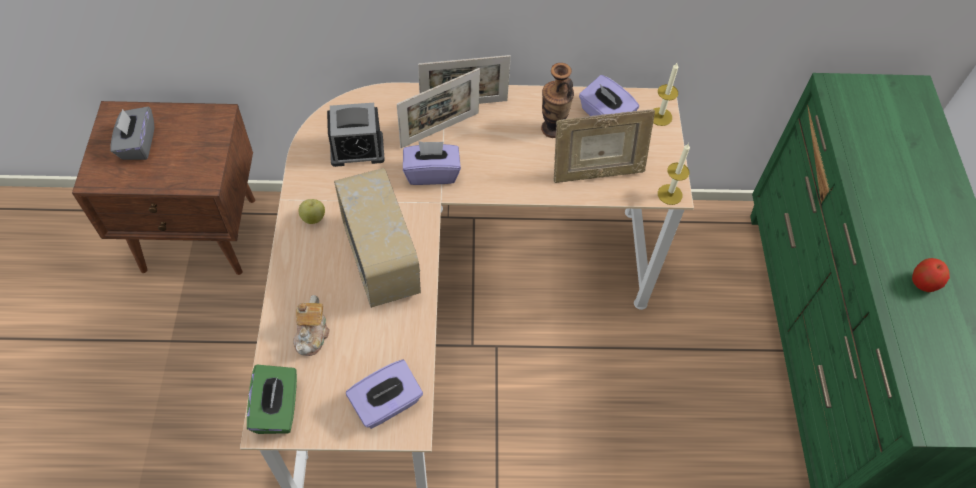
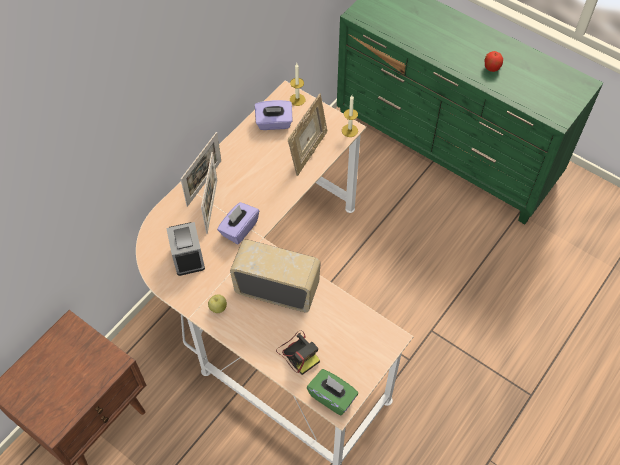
camera: 50 degrees left, 0 degrees up
(137, 144) = (47, 387): grey tissue box -> none
(312, 334) = (298, 353): teapot -> camera
(357, 149) = (187, 256): alarm clock -> alarm clock turned 45 degrees counterclockwise
(387, 404) = (371, 341): purple tissue box -> none
(552, 129) = (261, 152): vase -> none

